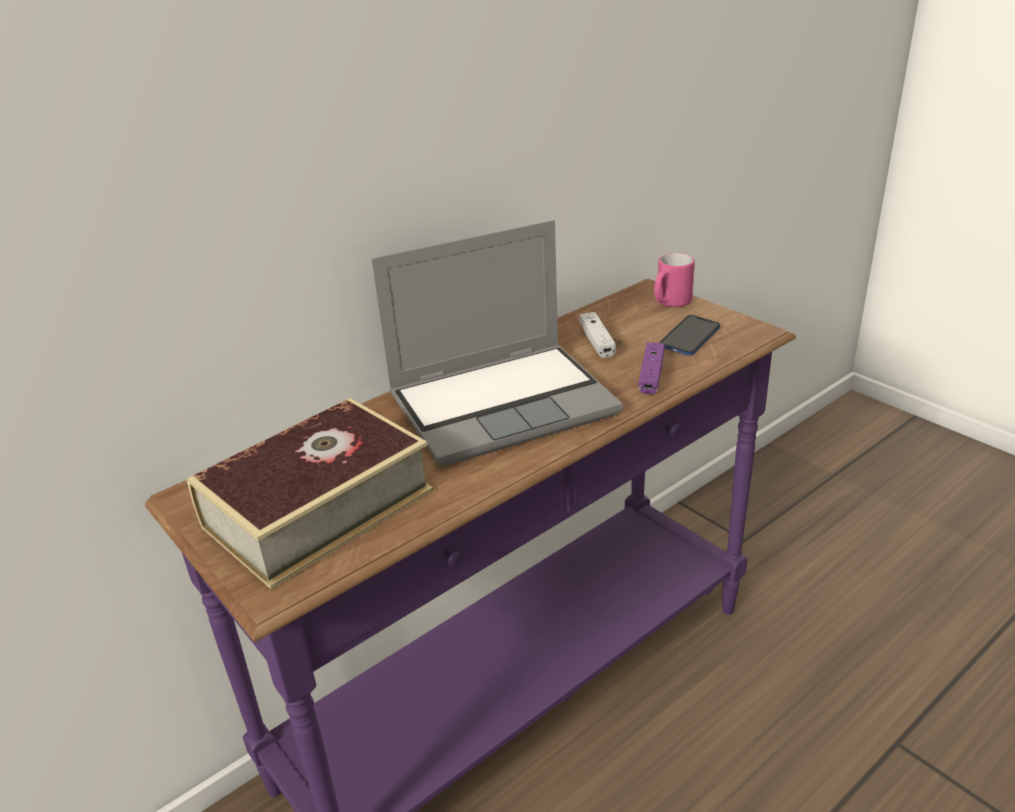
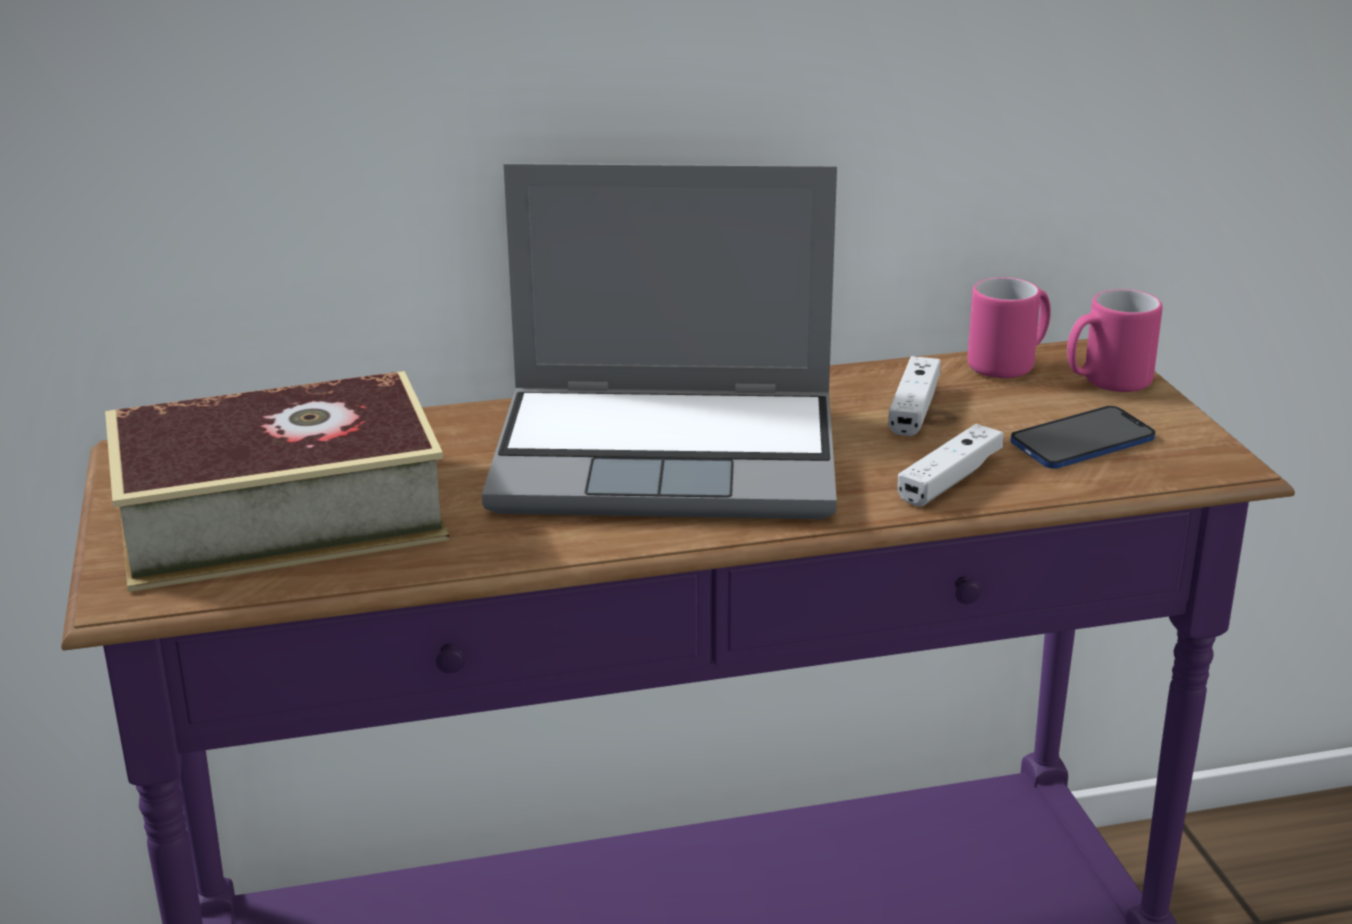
camera: 25 degrees right, 5 degrees down
(617, 306) = (1009, 365): none -> pink mug
(651, 375) = (950, 479): purple game controller -> white game controller

